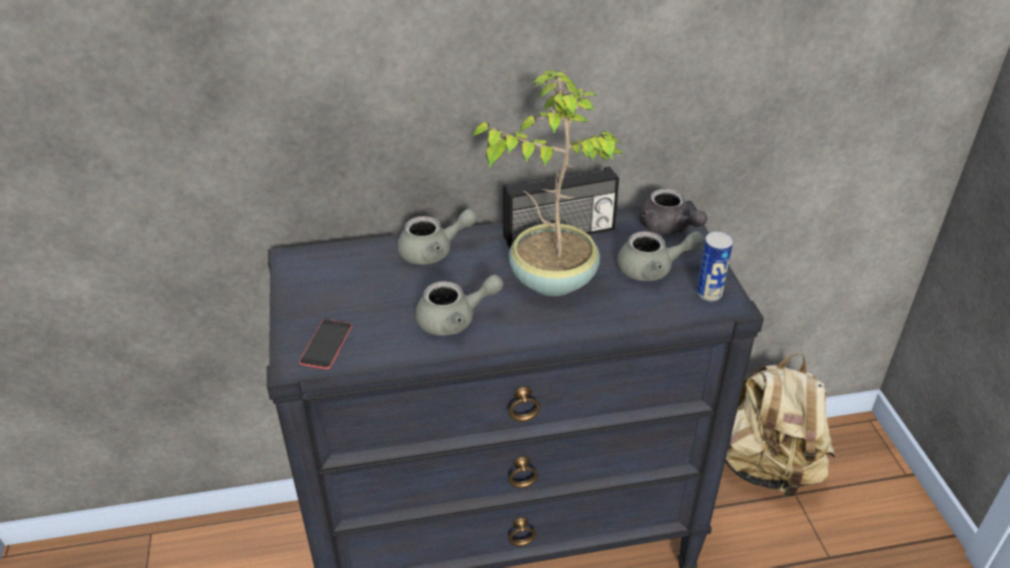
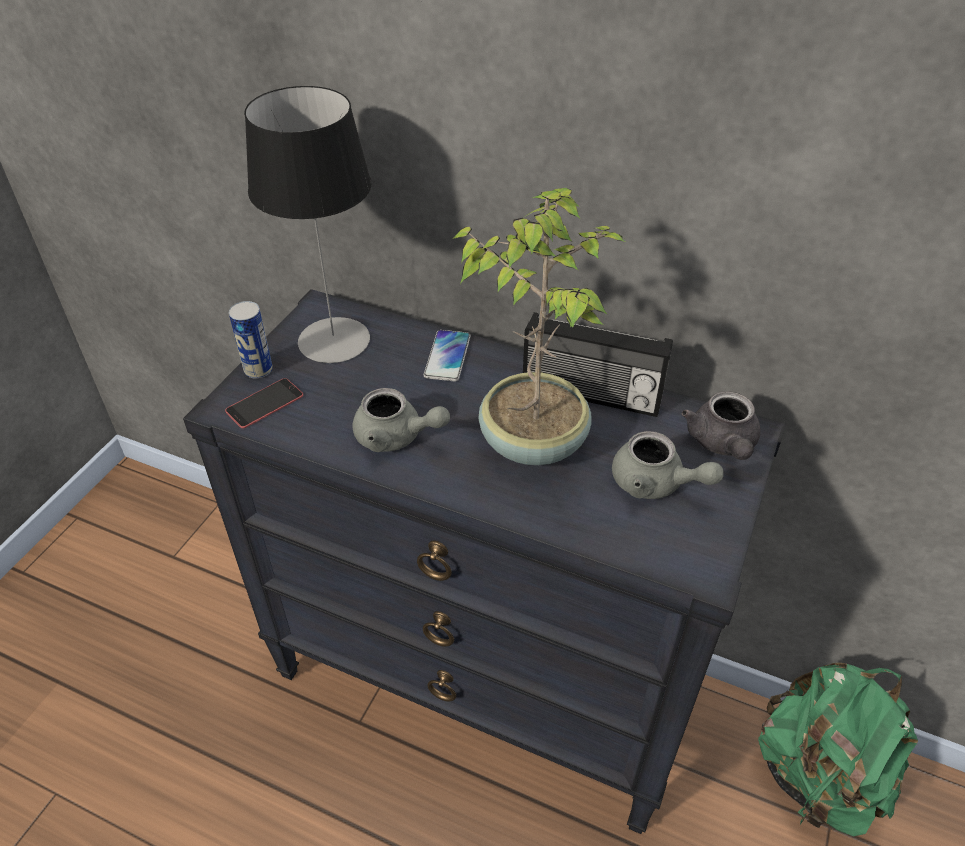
camera: 35 degrees right, 5 degrees up
(331, 277) = (334, 340): none -> table lamp
(434, 251) = (447, 356): grey teapot -> phone
(709, 293) = (693, 546): can -> can (258, 370)
(766, 467) = (817, 775): beige backpack -> green backpack

